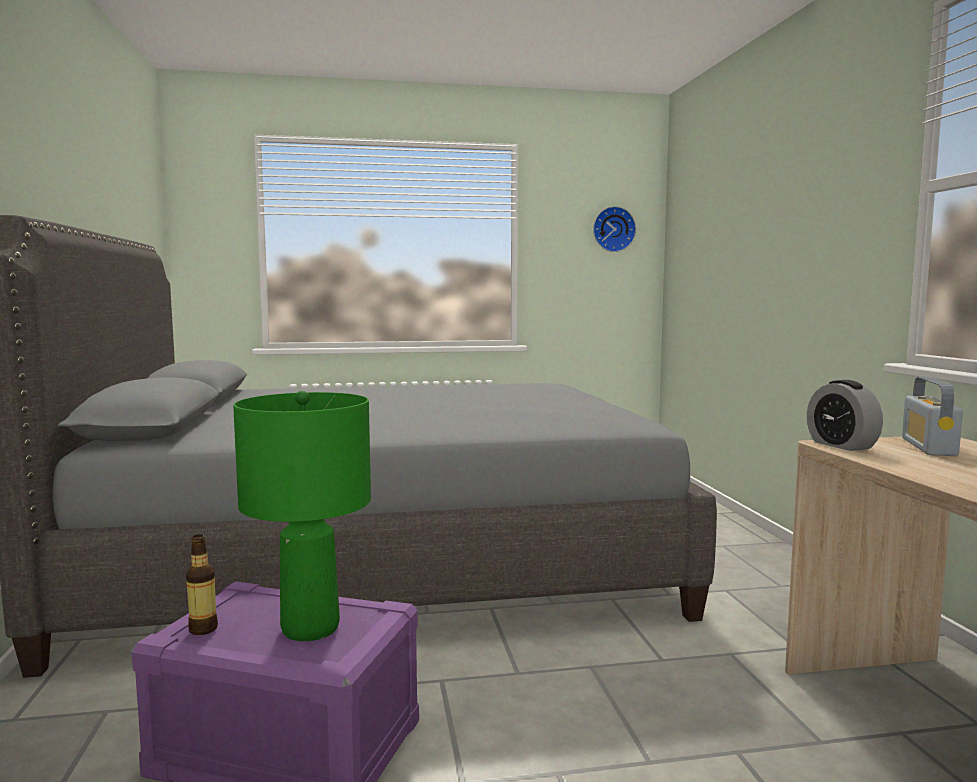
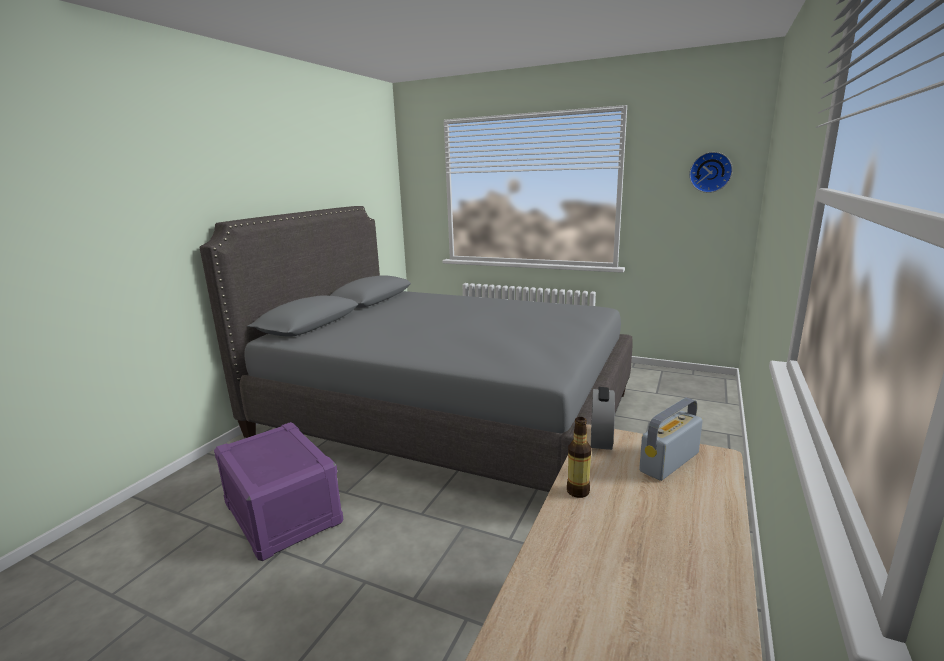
camera: 35 degrees right, 10 degrees up
(203, 629) = (244, 447): bottle -> bottle (578, 491)
(309, 629) = (278, 462): green table lamp -> none

